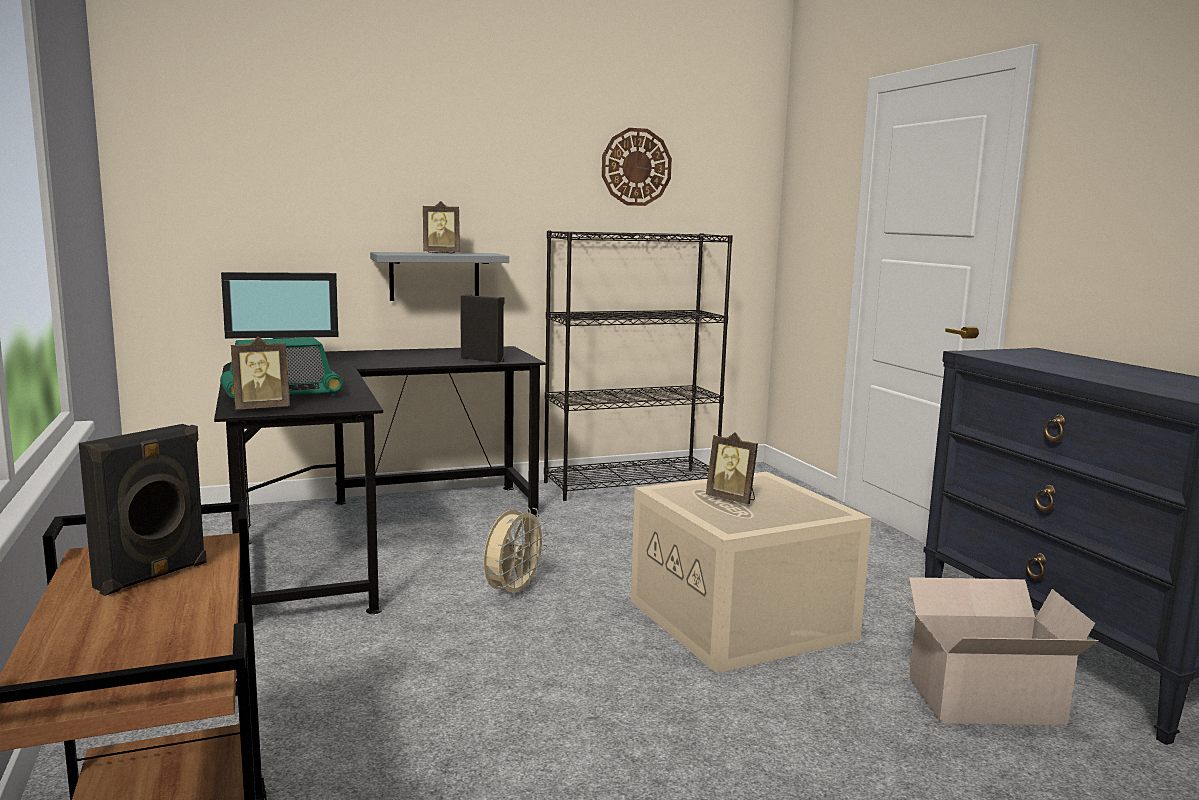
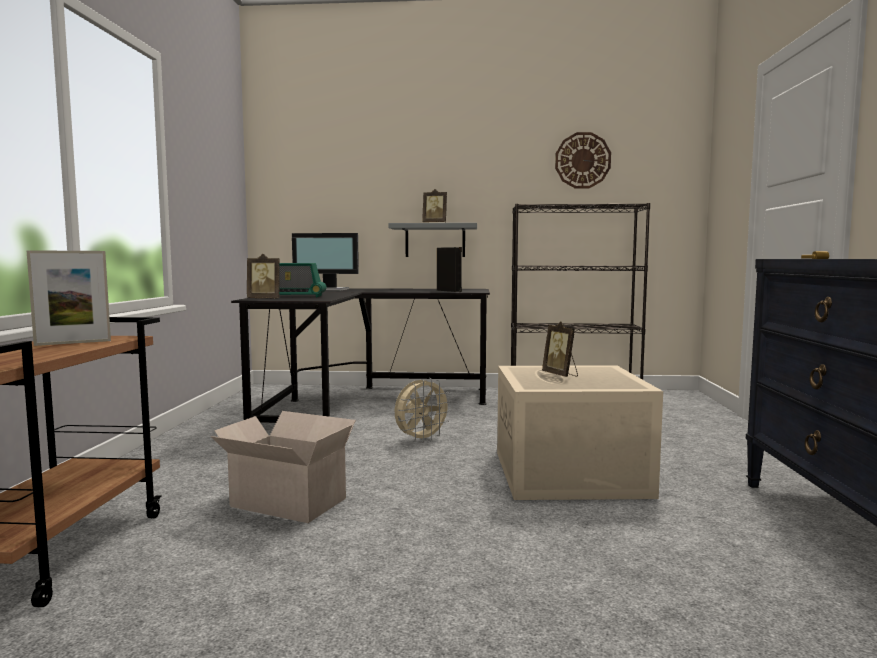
camera: 25 degrees right, 5 degrees down
(153, 576) = (73, 343): black speaker -> picture frame
(980, 700) = (729, 552): cardboard box -> cardboard box (286, 502)

